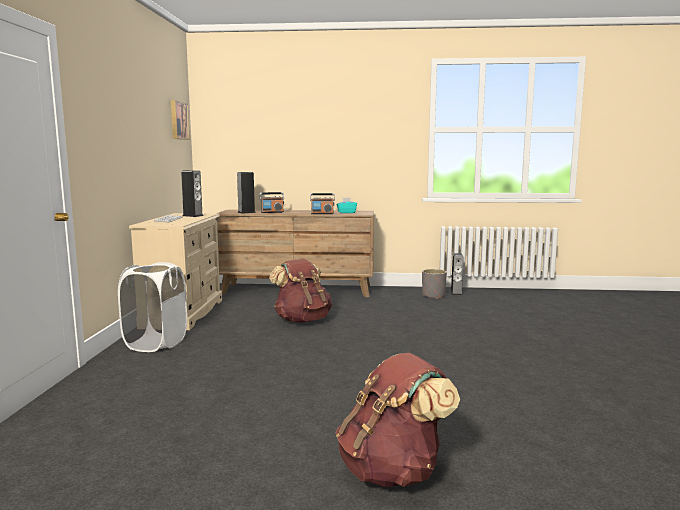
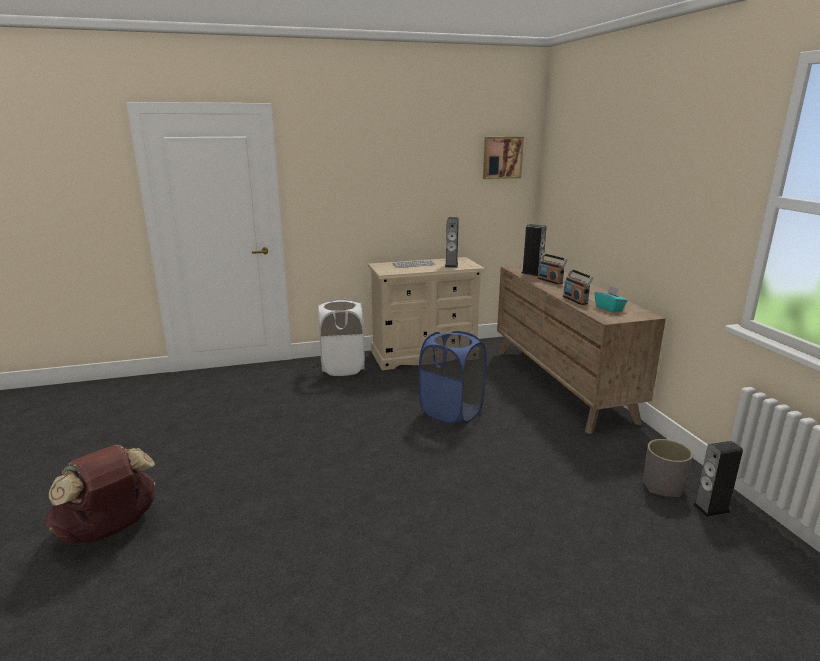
camera: 70 degrees right, 10 degrees up
(302, 320) = (451, 412): brown backpack -> blue laundry basket

